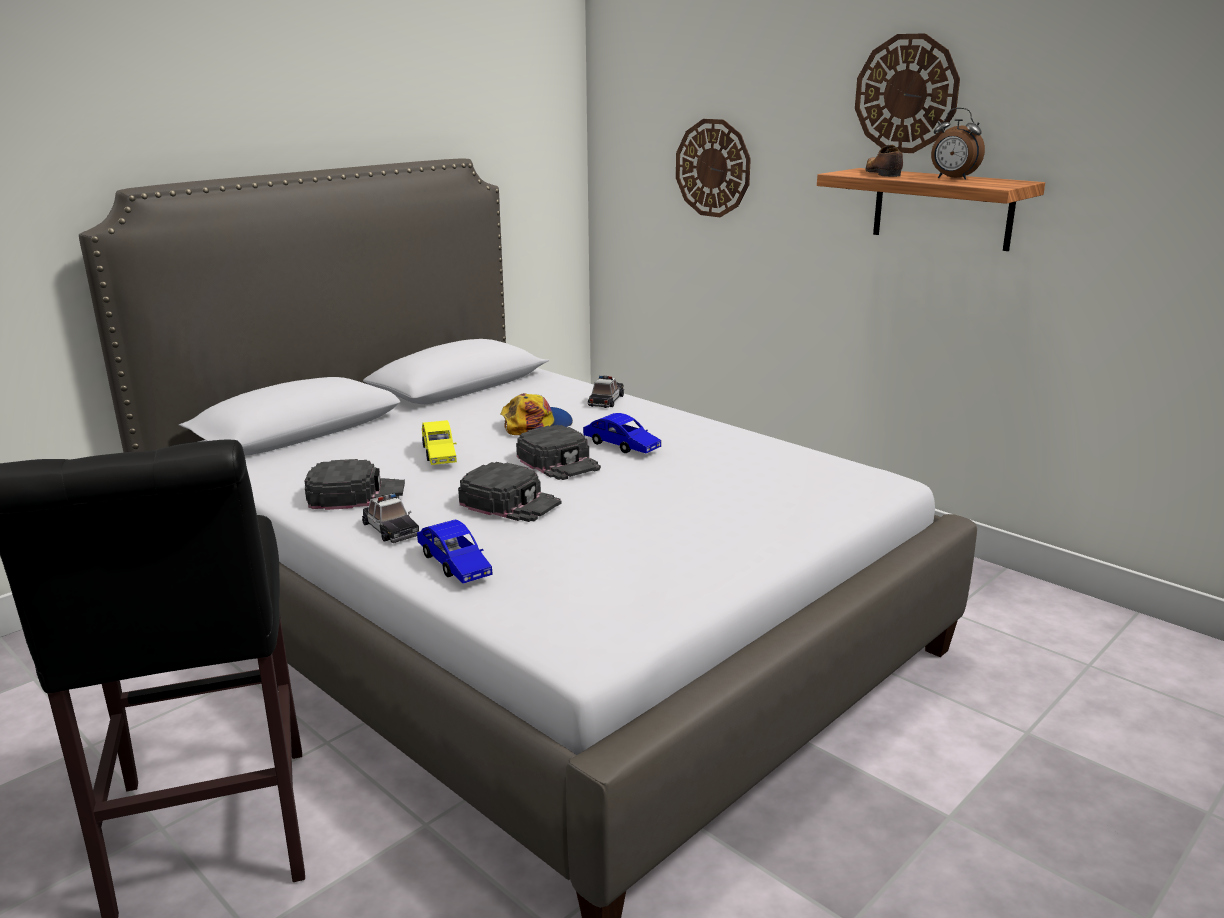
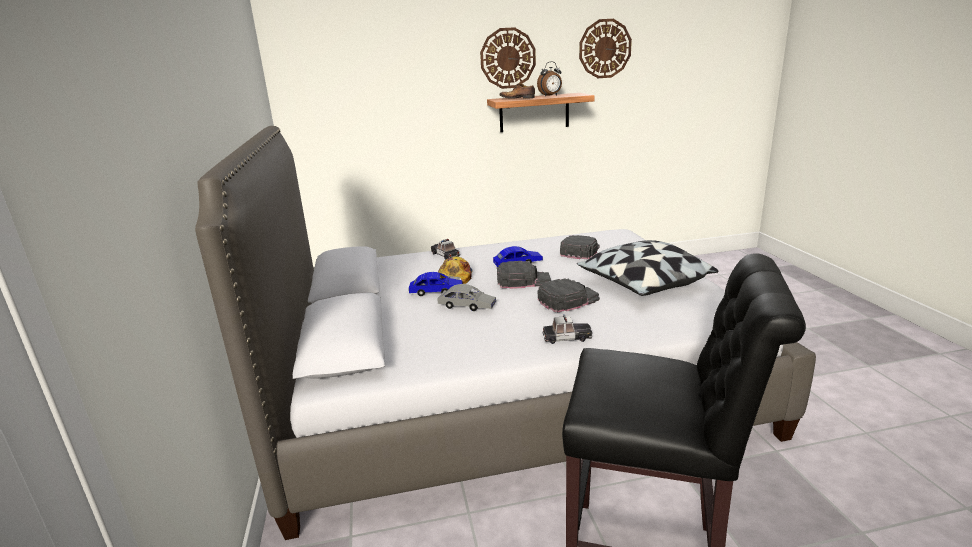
camera: 55 degrees left, 0 degrees up
(356, 494) = (500, 339): black cap -> black cap (580, 250)
(439, 454) = (467, 306): yellow toy car -> grey toy car
(454, 564) = (632, 327): blue toy car -> blue toy car (436, 292)
(636, 543) = (643, 285): none -> pillow
(713, 168) = (389, 113): wall clock -> wall clock (605, 49)

